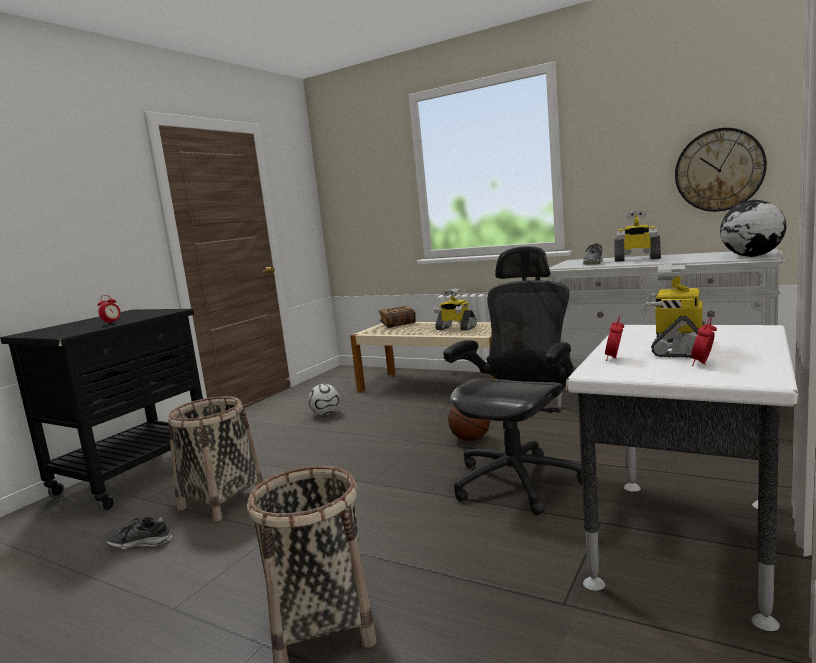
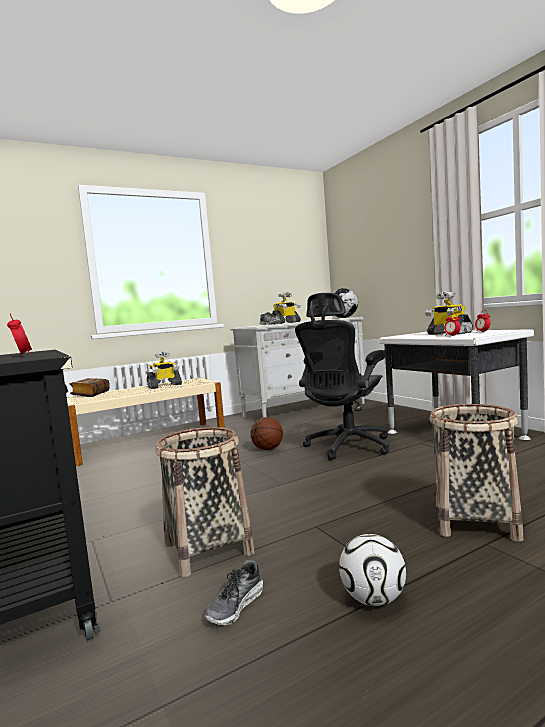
camera: 60 degrees left, 5 degrees down
(325, 414) = (97, 483): football -> football (373, 599)
(520, 478) = (347, 448): office chair -> office chair turned 120 degrees counterclockwise
(719, 170) = (296, 277): wall clock -> none

